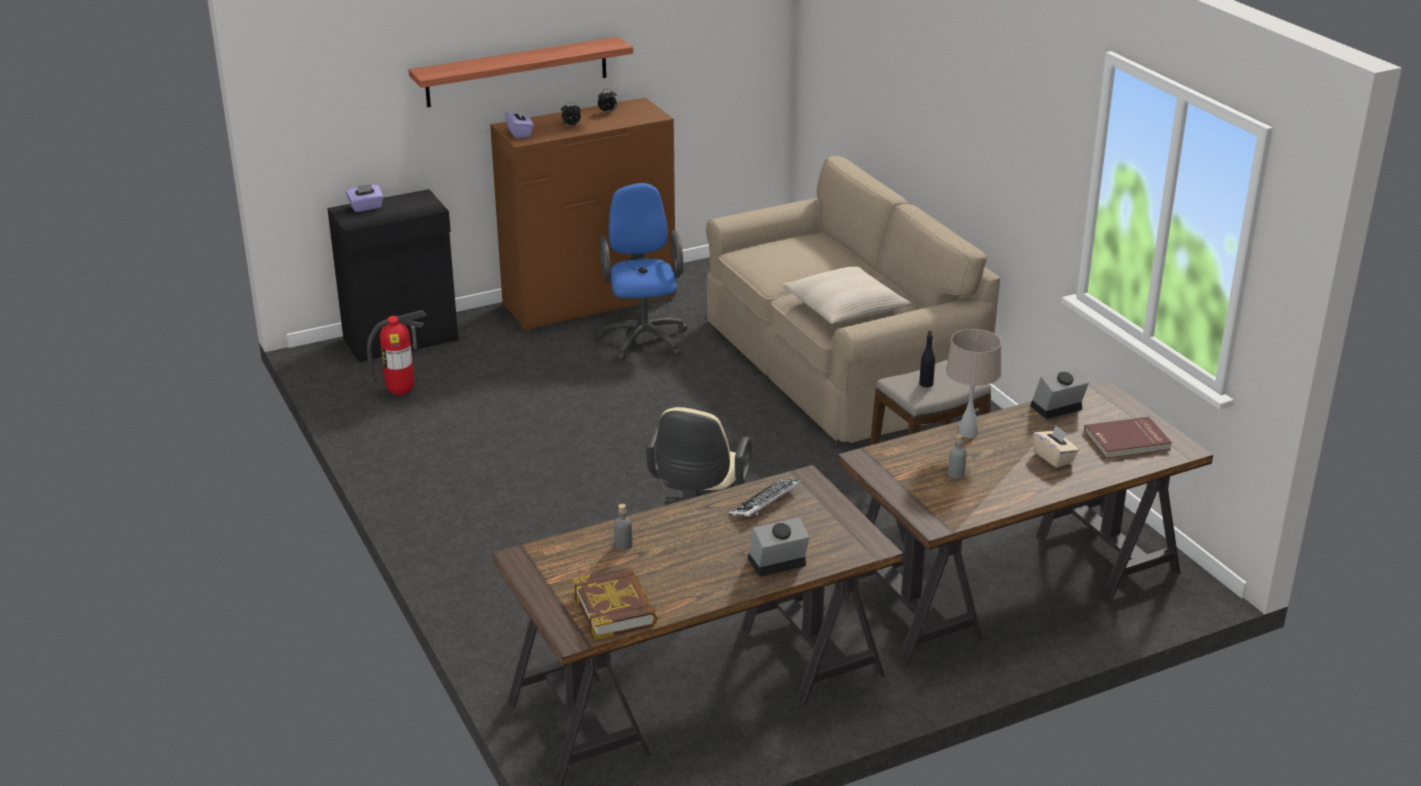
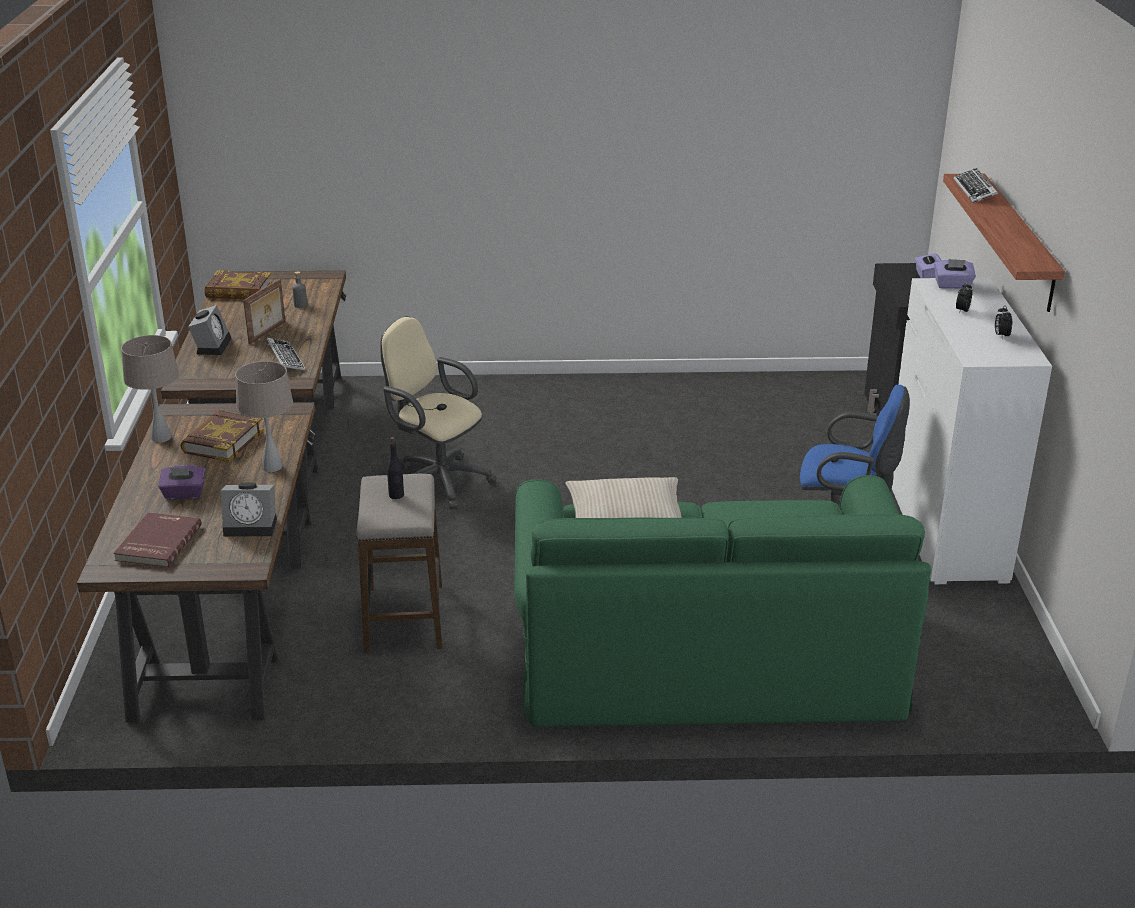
camera: 115 degrees right, 0 degrees up
(401, 392) = (793, 402): fire extinguisher -> none
(460, 68) = (975, 190): none -> keyboard
(589, 301) = (944, 528): brown dresser -> white dresser
(714, 539) = (268, 333): none -> picture frame
(841, 361) = (705, 654): beige sofa -> green sofa
(956, 474) = (222, 441): grey bottle -> book
(986, 510) = (161, 437): none -> beige table lamp
(1054, 458) = (184, 494): beige tissue box -> purple tissue box
(1056, 409) = (252, 526): alarm clock -> alarm clock turned 90 degrees clockwise

